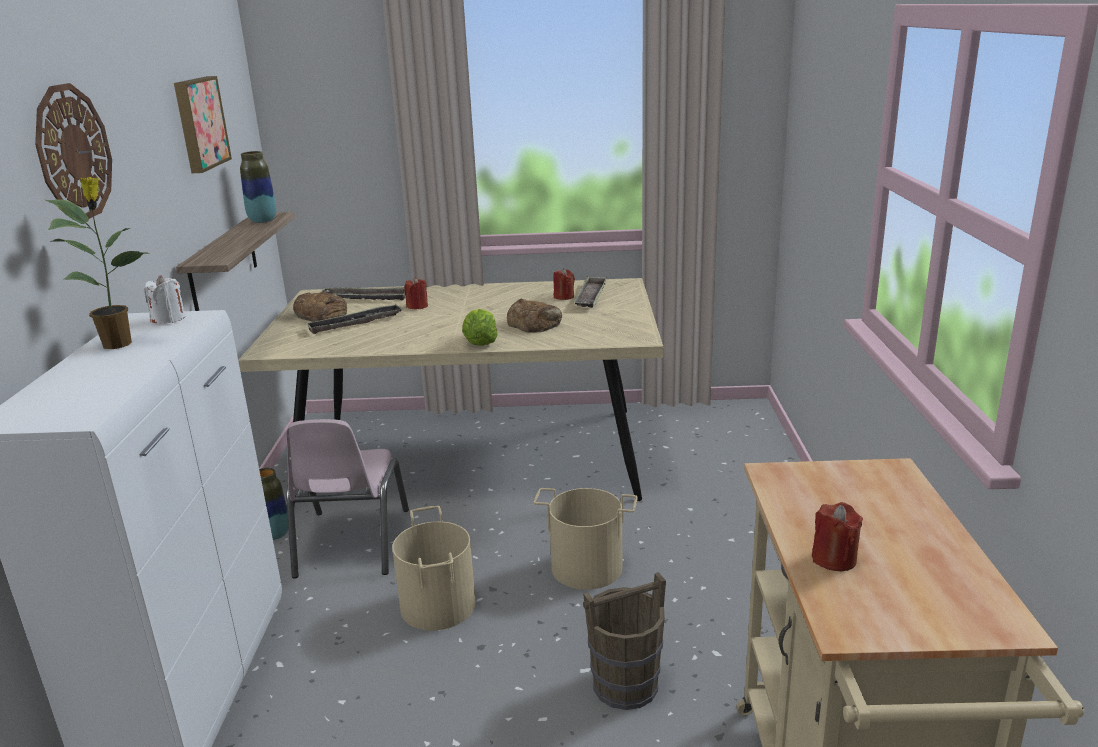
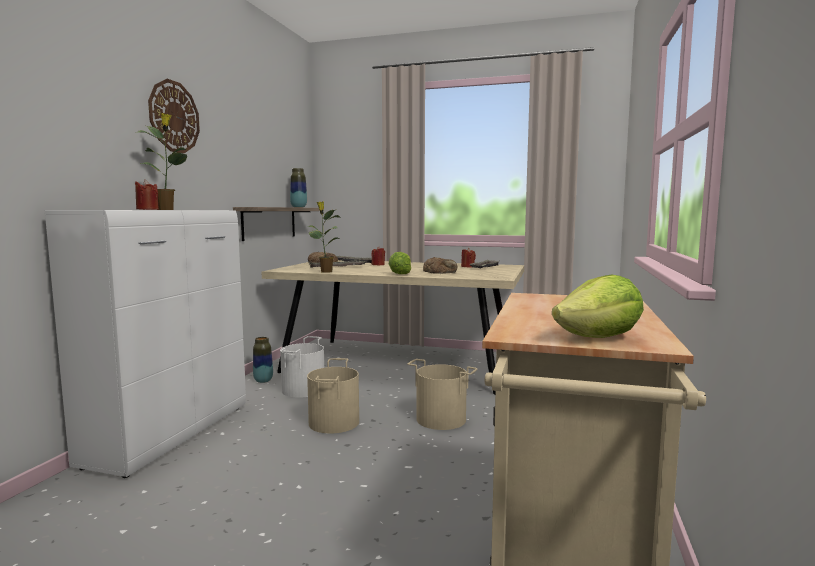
camera: 15 degrees right, 15 degrees down
(169, 319) = (203, 209): white candle -> none
(199, 123) = (268, 144): picture -> none
(351, 348) = (325, 271): none -> potted plant
(351, 543) = (302, 389): pink chair -> white bucket
(626, 685) = (432, 479): brown bucket -> none
(834, 559) = (536, 317): red candle -> red candle (147, 209)
(942, 617) = (599, 338): none -> lettuce

